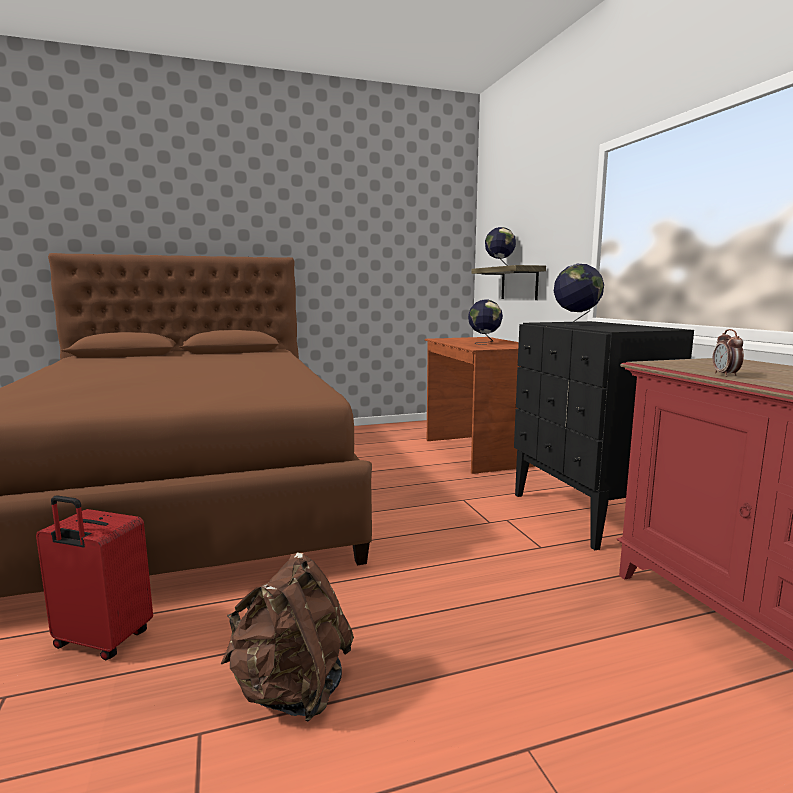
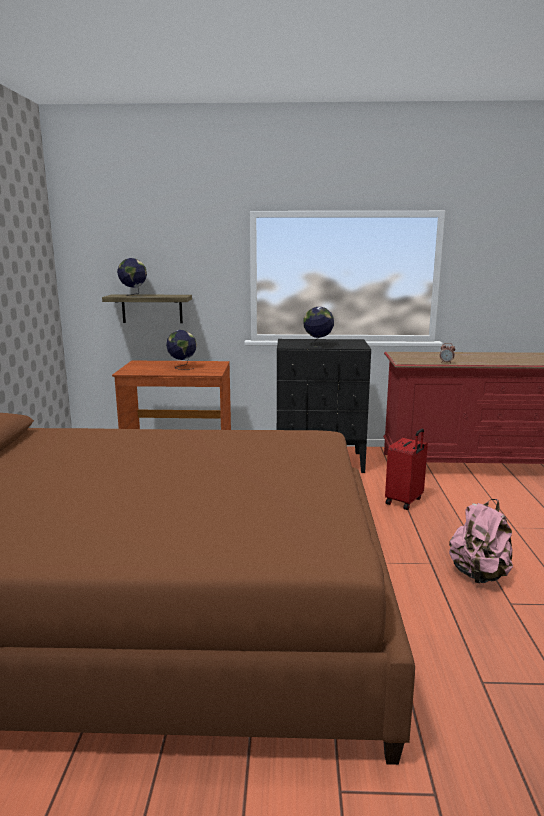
camera: 70 degrees left, 5 degrees up
(101, 641) = (424, 645): red suitcase -> red suitcase (405, 501)
(291, 691) = (479, 575): brown backpack -> pink backpack

